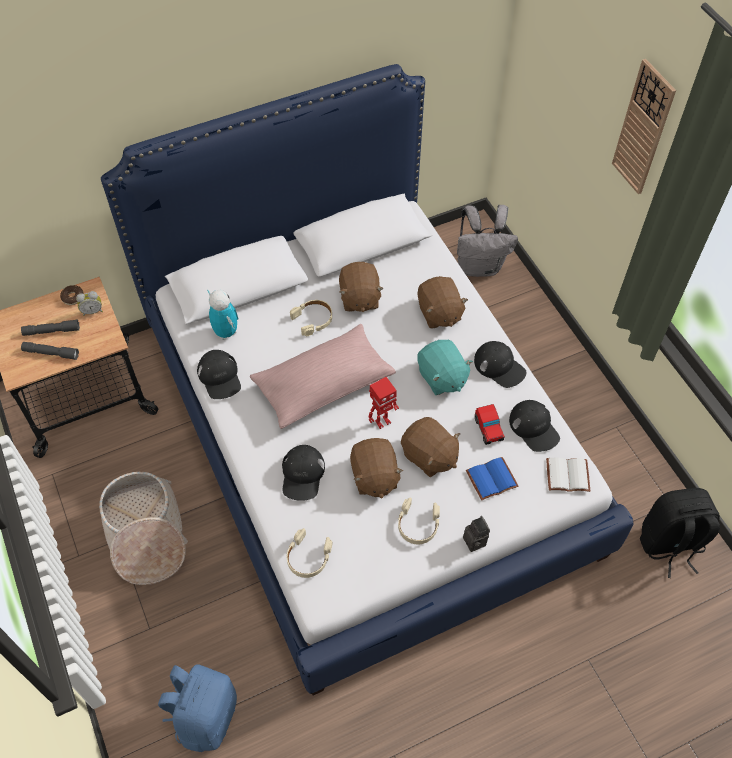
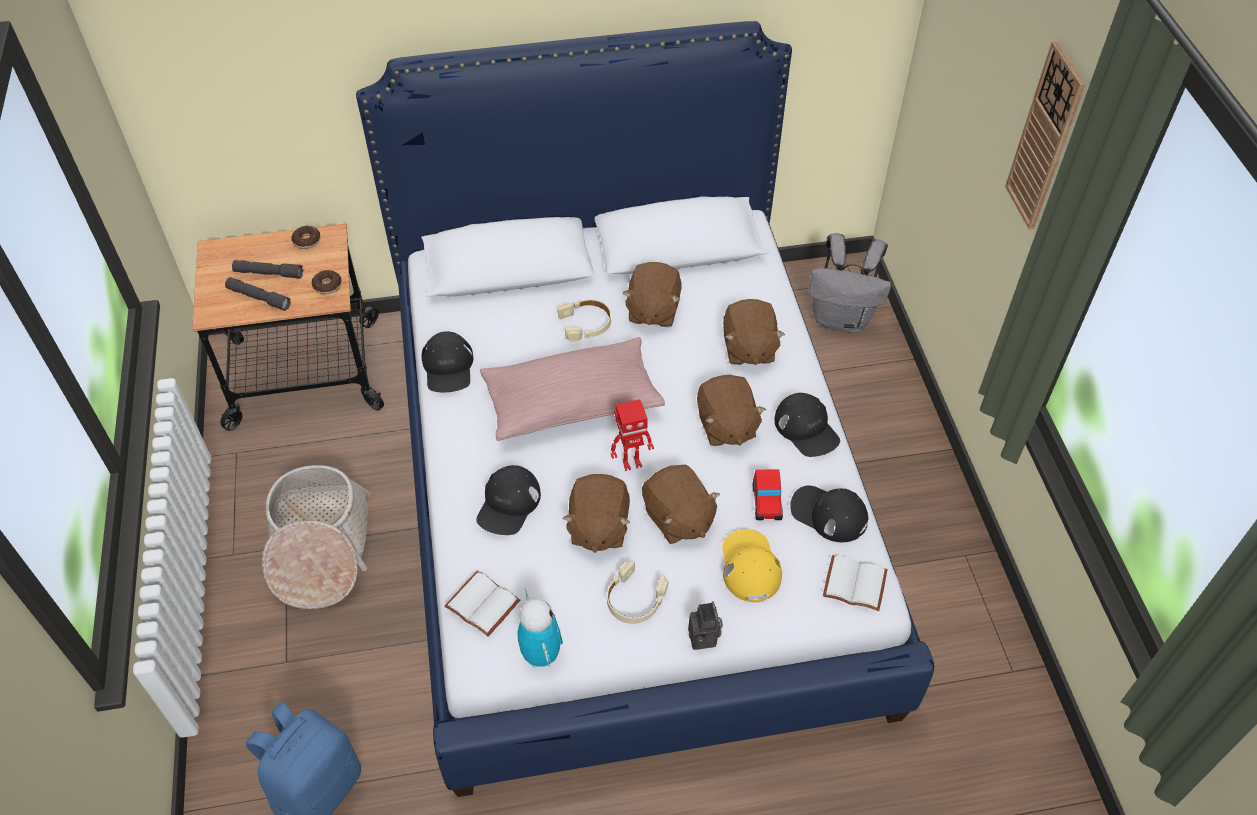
camera: 15 degrees right, 5 degrees down
(92, 311) = (324, 260): alarm clock -> none
(103, 331) = (327, 285): none -> donut
(226, 332) = (474, 317): toy robot -> toy robot (541, 655)
(308, 557) = (480, 605): beige headphones -> white book
(441, 377) = (726, 426): turquoise plush toy -> brown plush toy
(491, 480) = (750, 566): blue book -> yellow cap
(534, 428) = (828, 514): black cap -> black cap turned 135 degrees clockwise
(670, 544) = (997, 724): black backpack -> none

